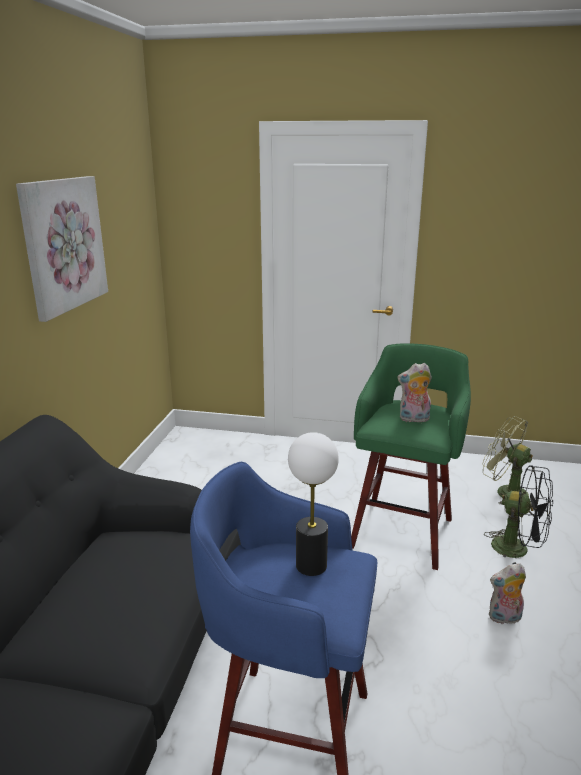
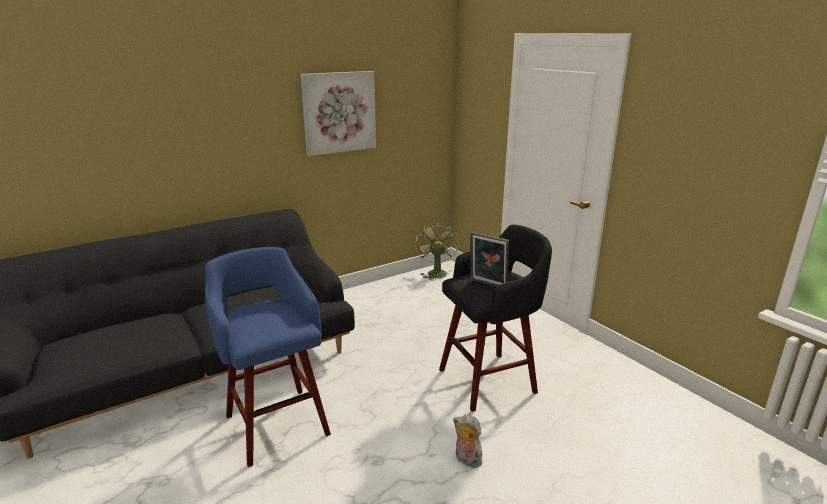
camera: 45 degrees right, 0 degrees up
(310, 565) = (277, 317): table lamp -> none
(403, 530) = (490, 380): green stool -> black stool
(413, 419) = (487, 284): plush toy -> picture frame
(504, 492) = (618, 401): green fan -> green fan (435, 272)
(518, 549) = (554, 436): black fan -> none

